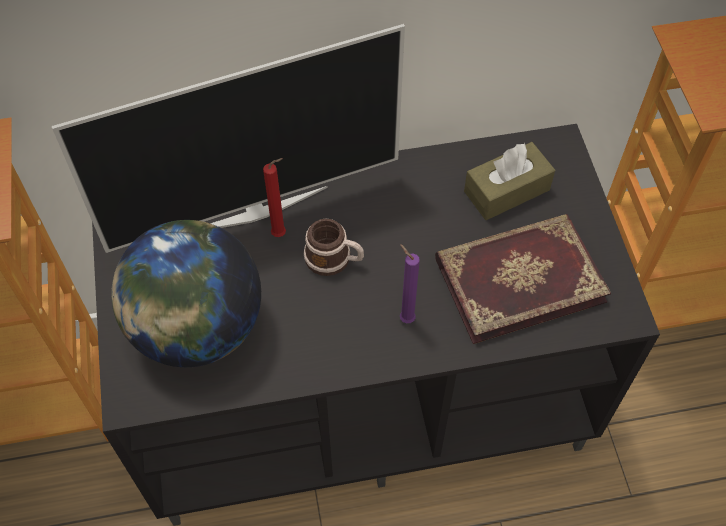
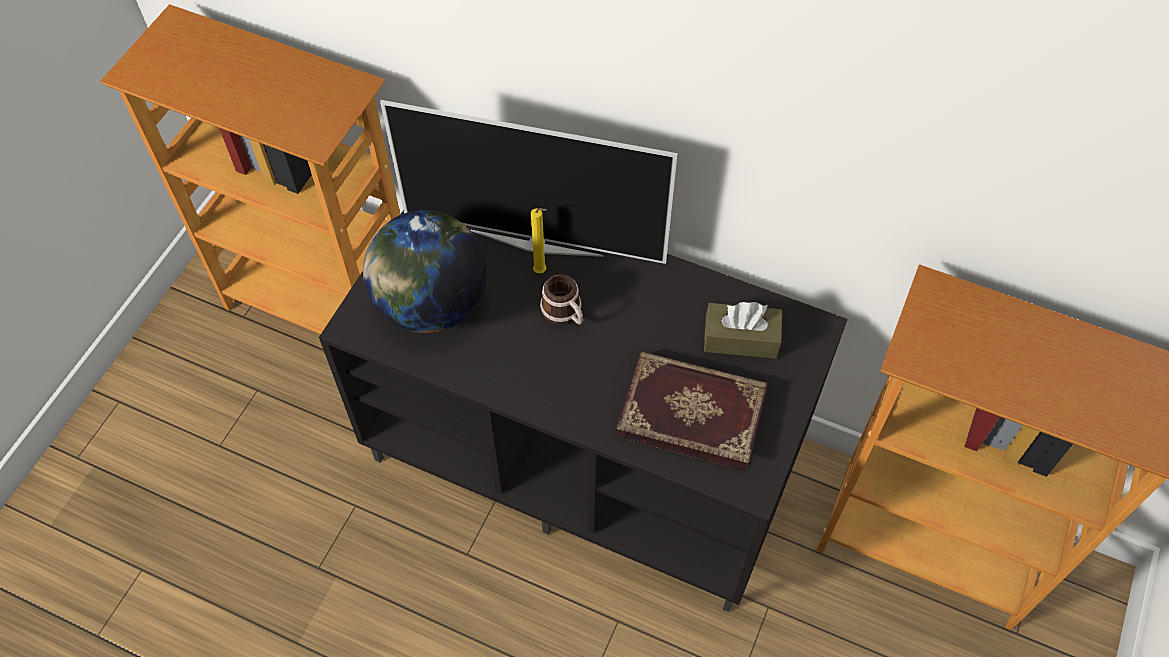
camera: 35 degrees right, 0 degrees up
(281, 234) = (541, 272): red candle -> yellow candle
(405, 318) = (581, 387): purple candle -> none

